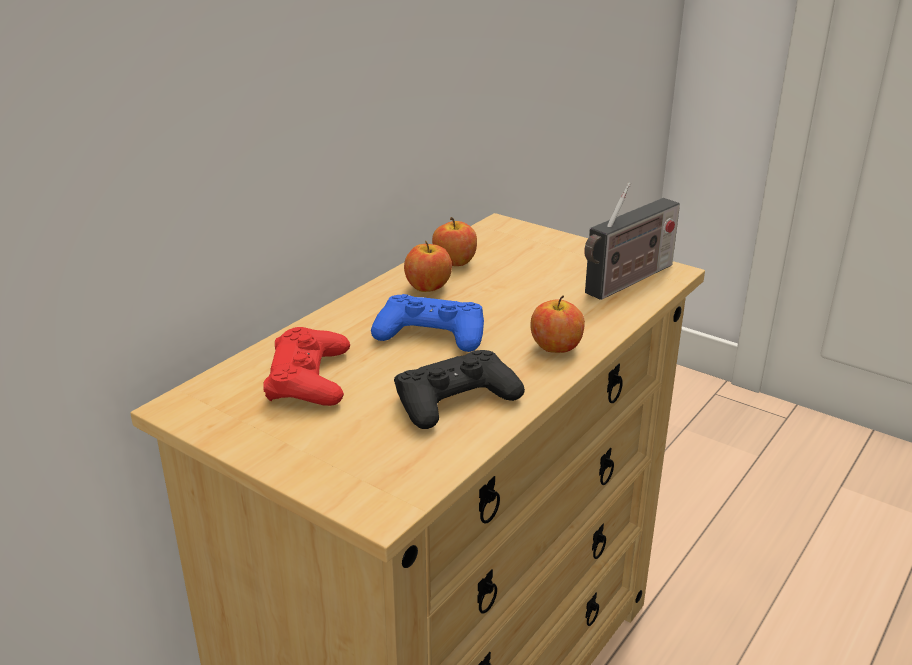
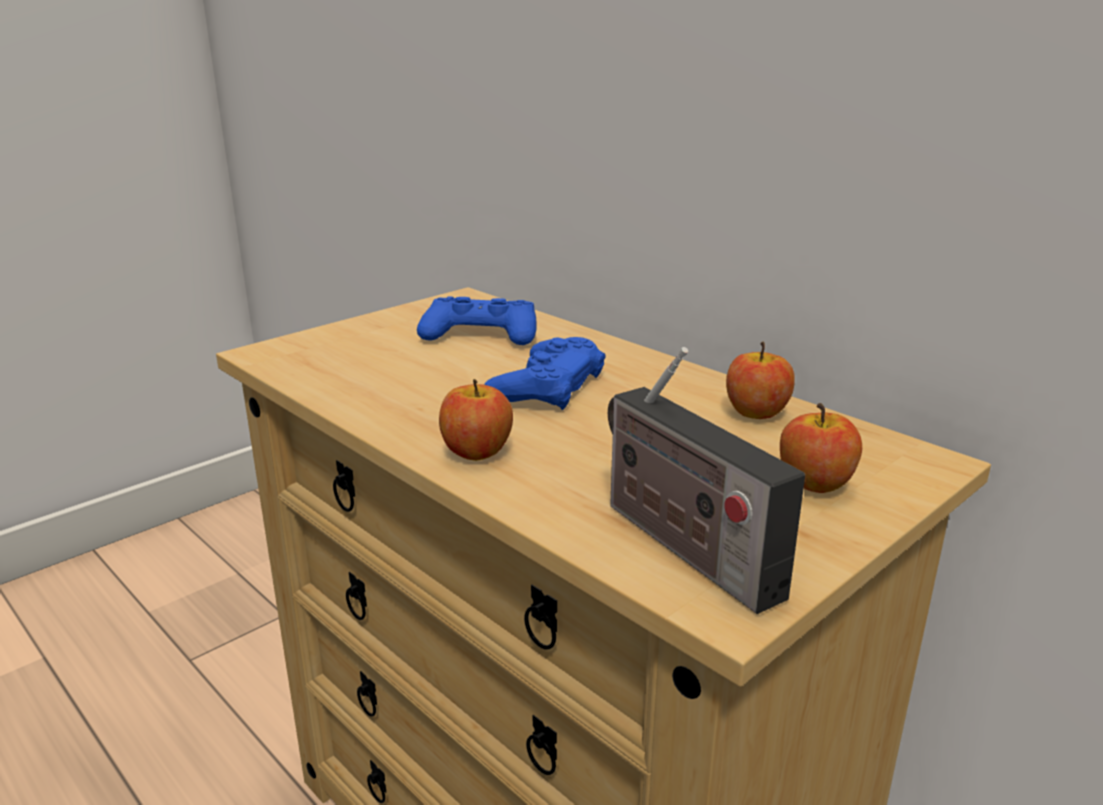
camera: 100 degrees right, 5 degrees down
(309, 378) = (481, 334): red game controller -> blue game controller
(428, 287) = (675, 392): apple -> apple (814, 483)
(455, 399) = (397, 388): black game controller -> none

